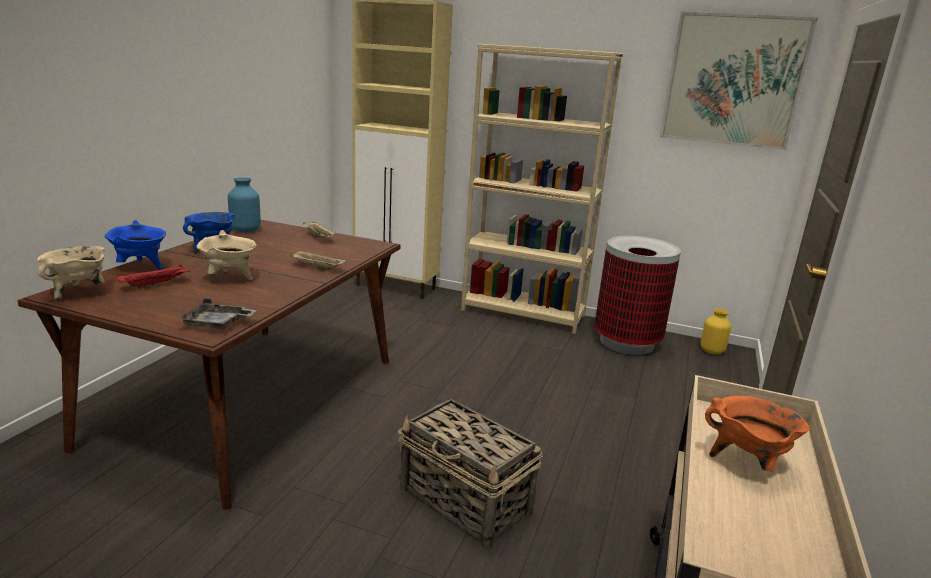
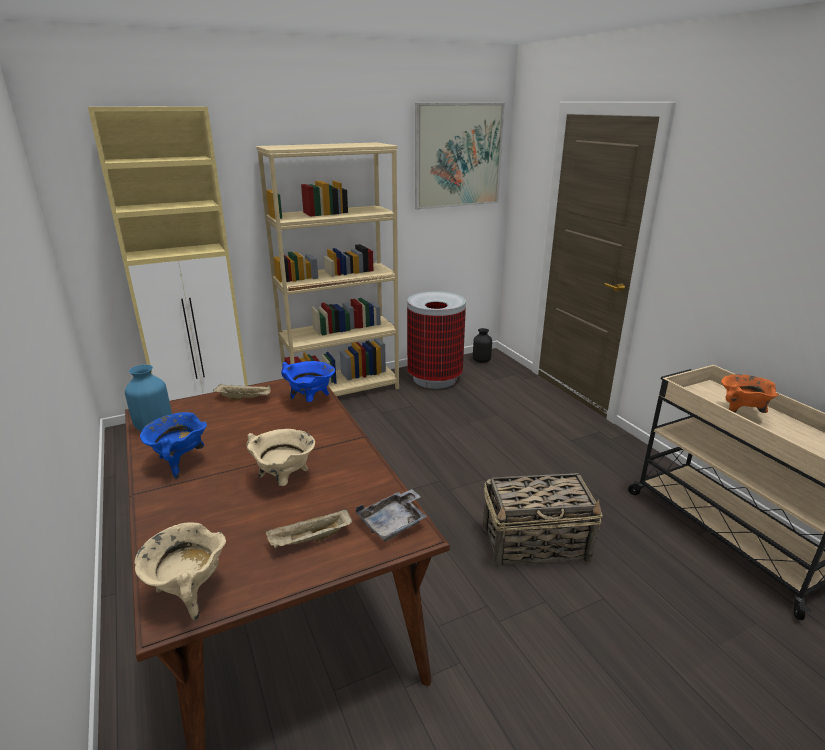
camera: 45 degrees left, 5 degrees up
(141, 267) = (168, 526): blue cooking pot -> blue cooking pot (310, 400)
(156, 284) = (239, 530): red tray -> none
(317, 268) = (322, 427): beige tray -> beige tray (310, 540)
(711, 351) = (481, 360): yellow vase -> black vase

